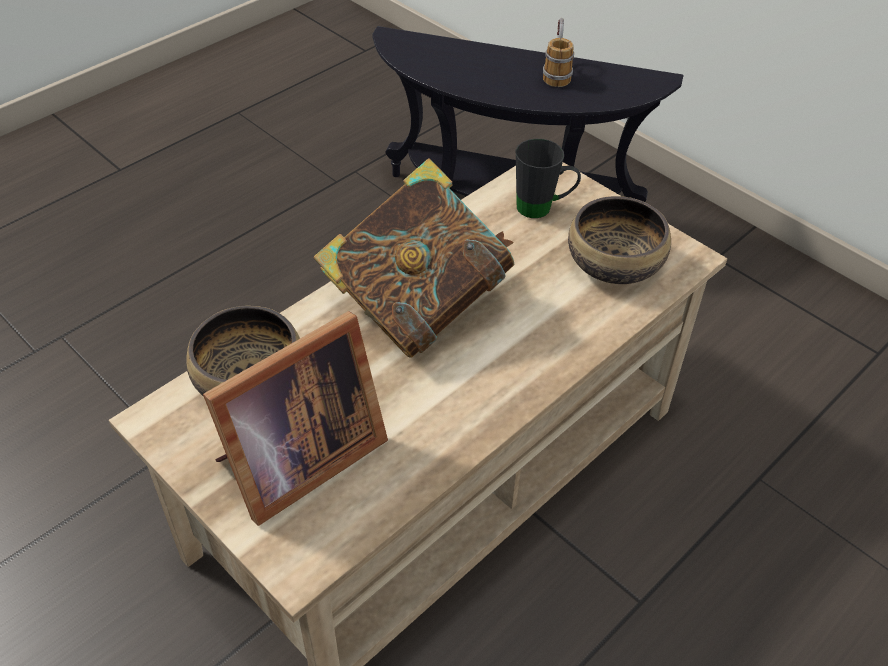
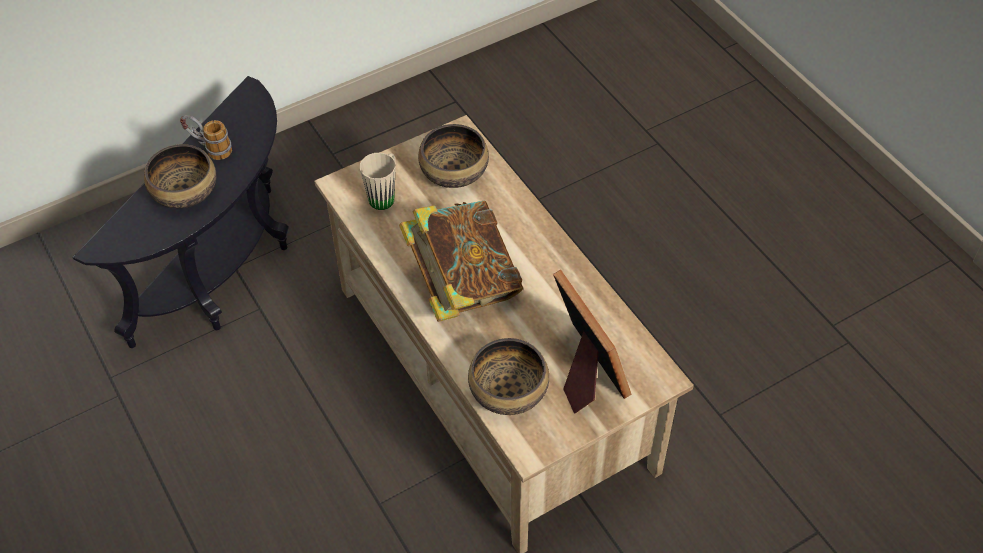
camera: 75 degrees left, 5 degrees up
(489, 69) = (185, 191): none -> bowl
(543, 209) = (385, 195): black mug -> beige mug

